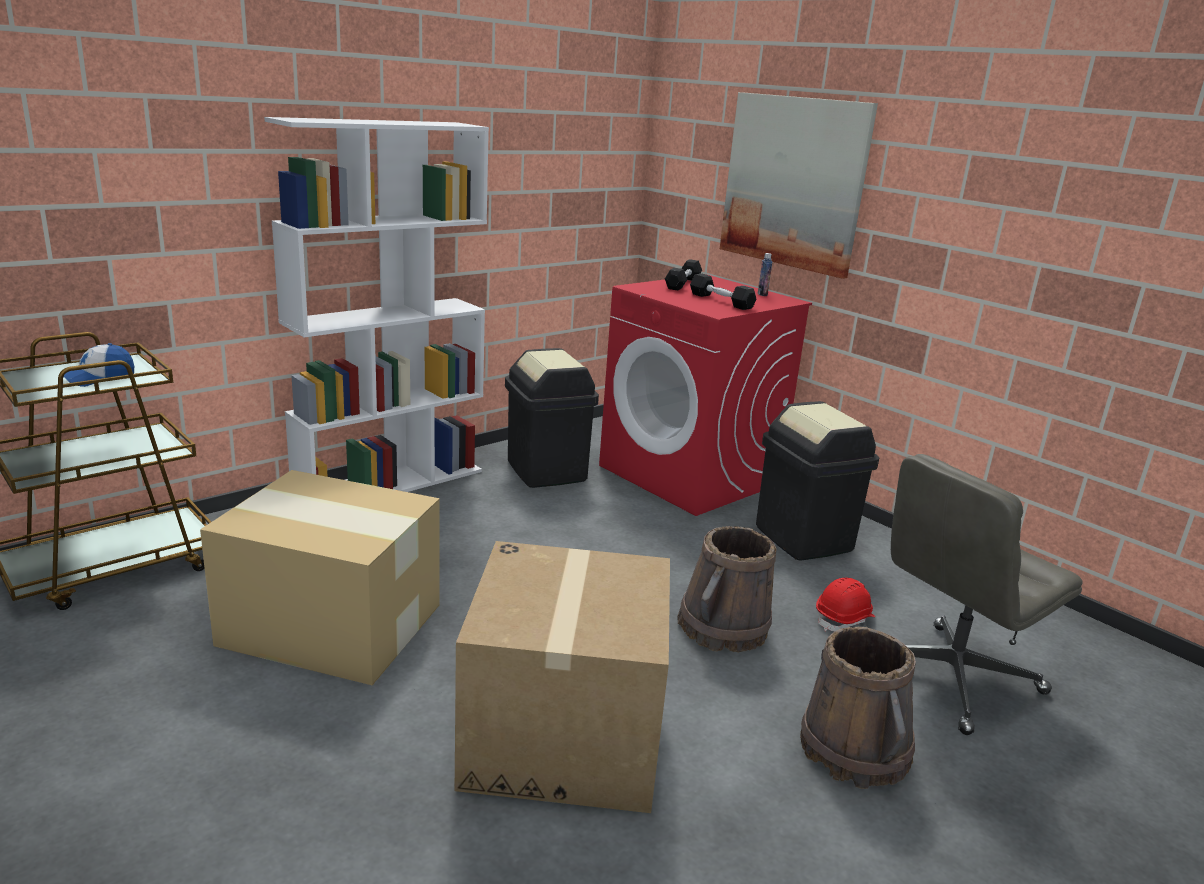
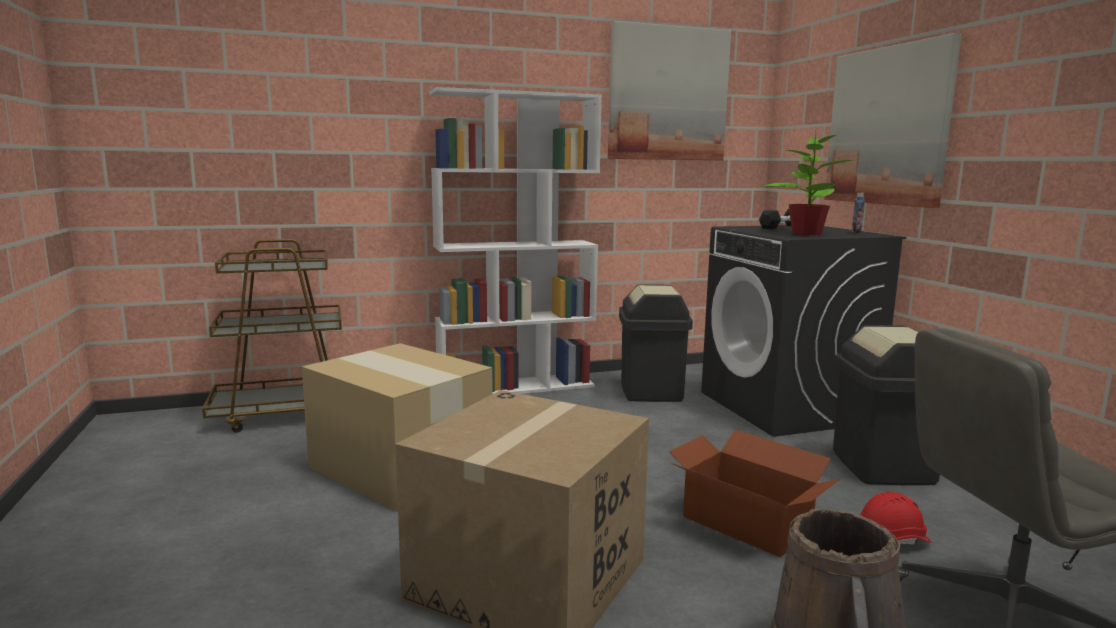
camera: 25 degrees right, 10 degrees down
(99, 378) = (283, 265): cap -> none
(546, 114) = (668, 94): none -> picture
(690, 475) = (787, 407): red washing machine -> black washing machine
(721, 301) = (806, 233): black dumbbell -> potted plant
(723, 627) = (746, 524): brown bucket -> cardboard box

